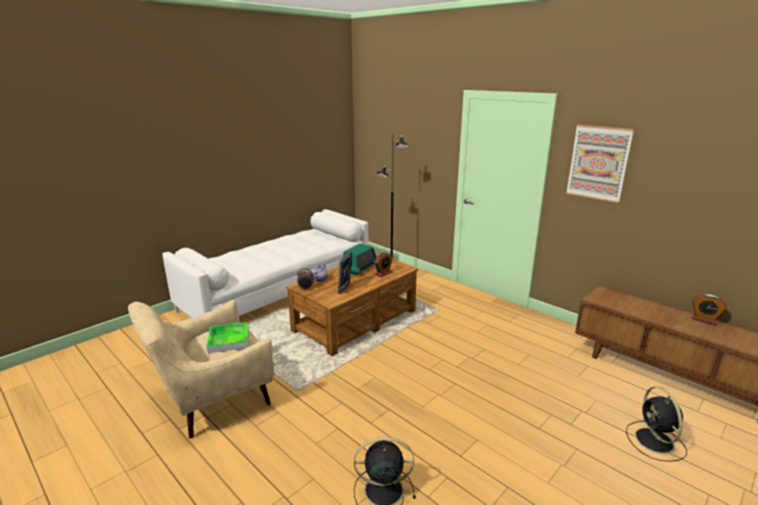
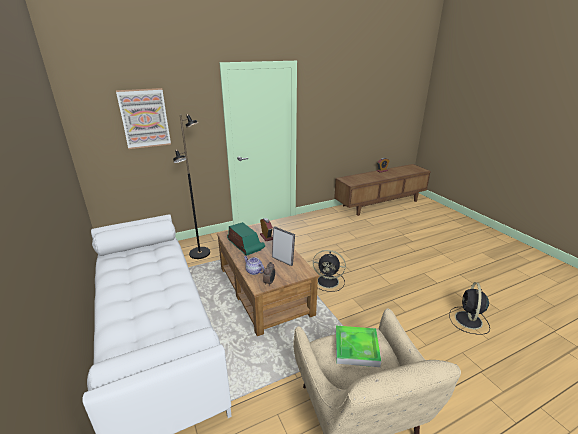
camera: 70 degrees left, 5 degrees up
(598, 163) = (326, 104): picture -> picture (144, 118)
(655, 442) = (426, 226): black fan -> black fan (329, 281)

